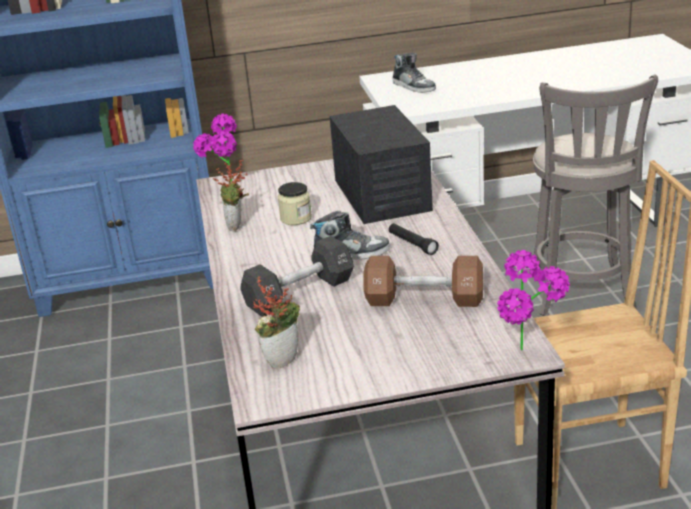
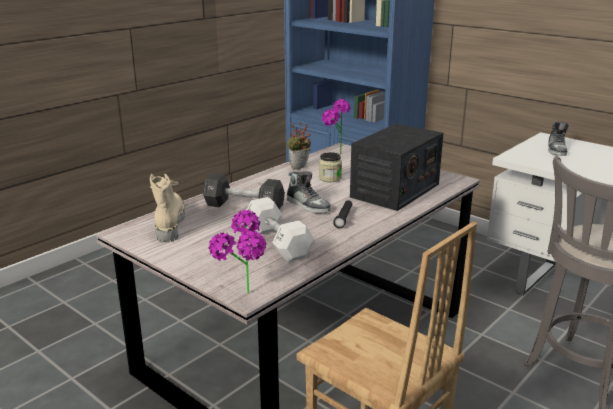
camera: 50 degrees right, 5 degrees down
(282, 359) = (168, 224): potted plant -> beige boot
(424, 299) = (277, 242): brown dumbbell -> white dumbbell

